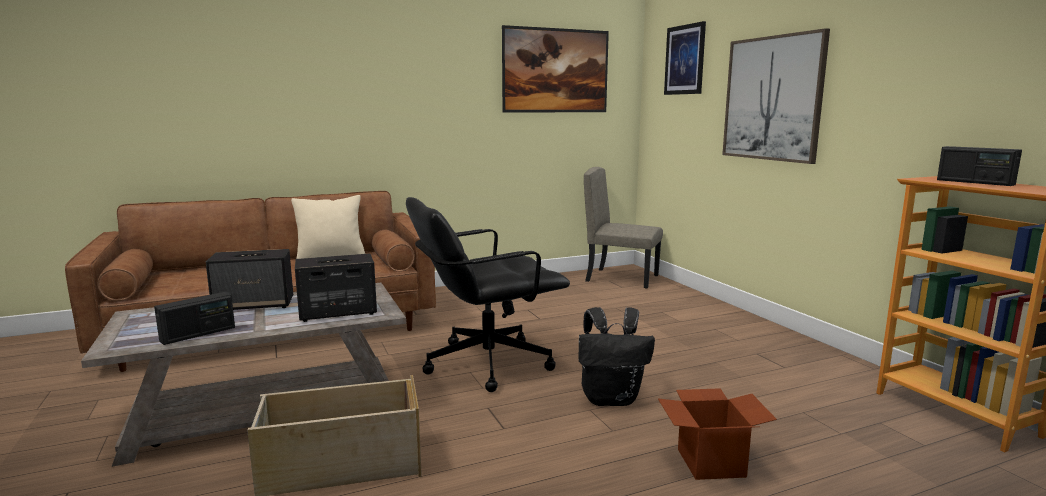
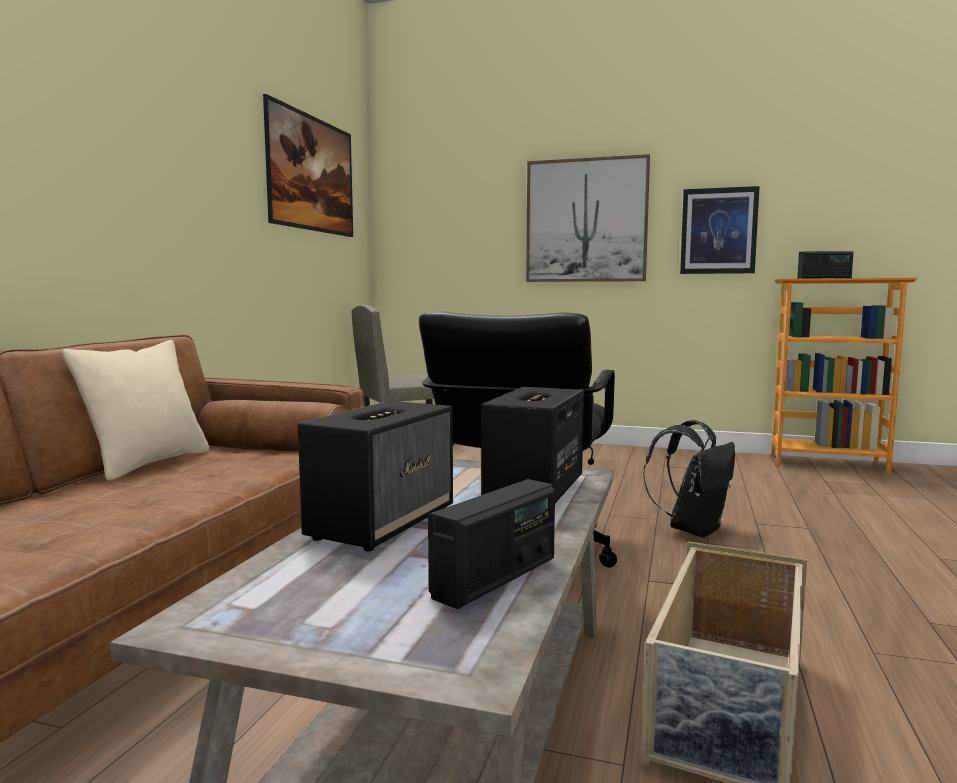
camera: 50 degrees left, 5 degrees down
(198, 334) = (496, 578): radio -> radio turned 45 degrees clockwise
(685, 60) = (451, 179): picture -> picture (718, 231)
(711, 463) = (856, 538): cardboard box -> none

